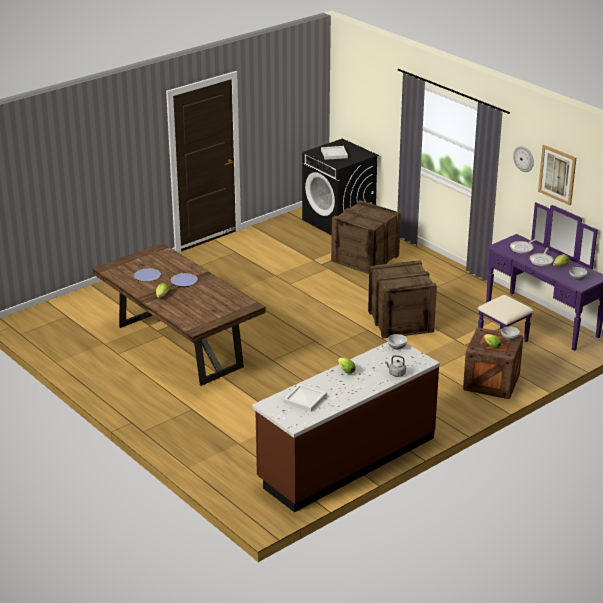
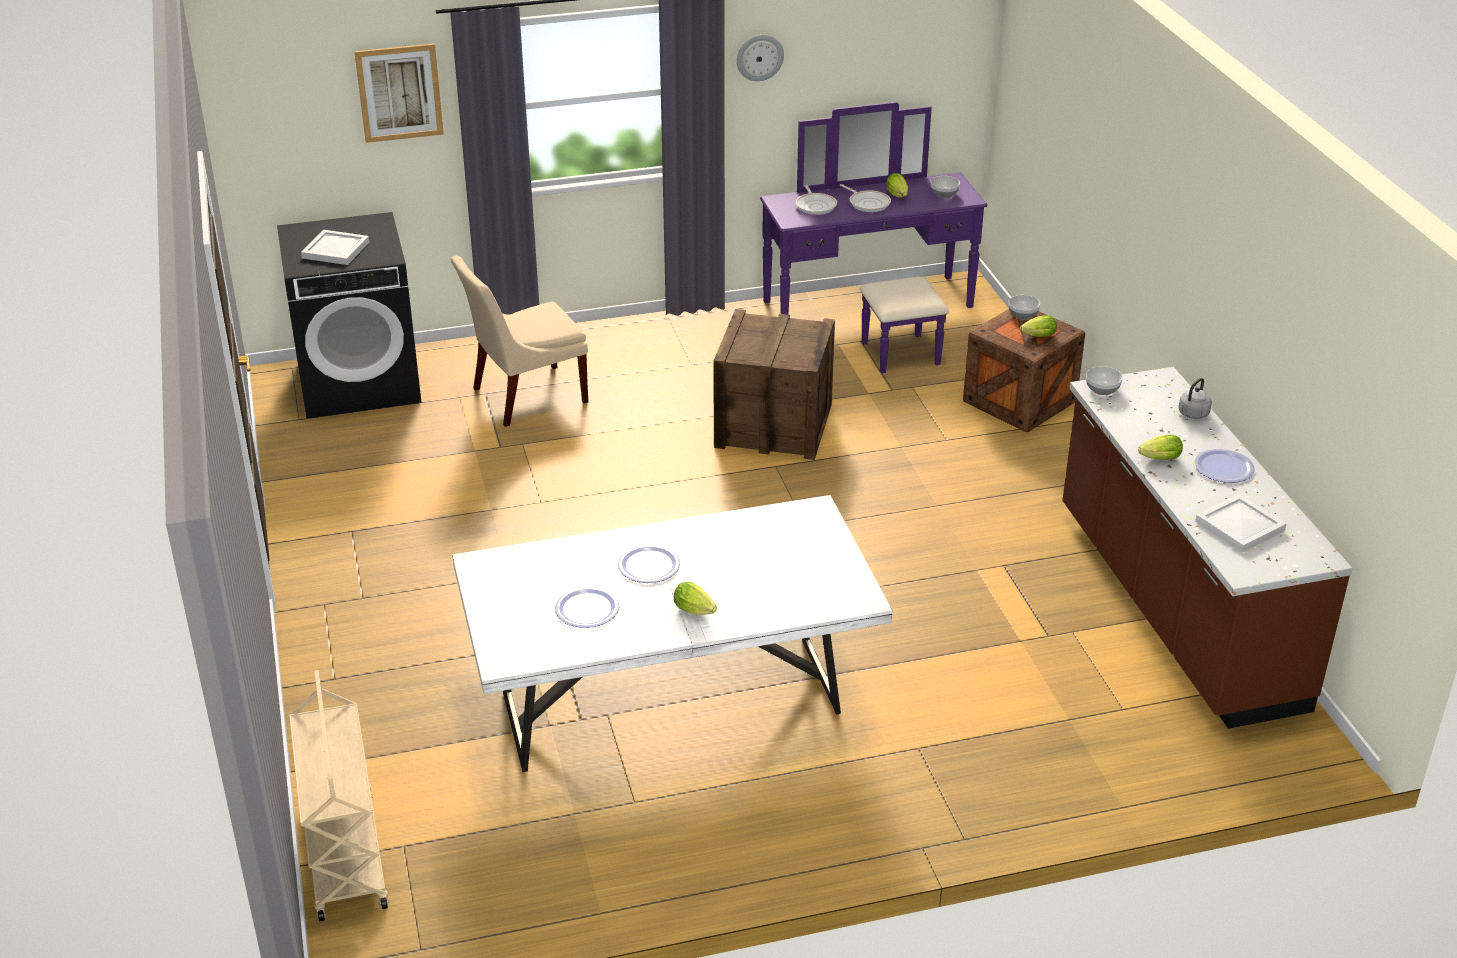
camera: 65 degrees left, 5 degrees up
(56, 307) = (344, 855): none -> beige cart
(180, 347) = (671, 703): brown dining table -> white dining table
(353, 388) = (1223, 467): none -> plate
(365, 258) = (524, 396): crate -> beige chair
(557, 174) = (835, 52): picture -> picture (399, 92)

